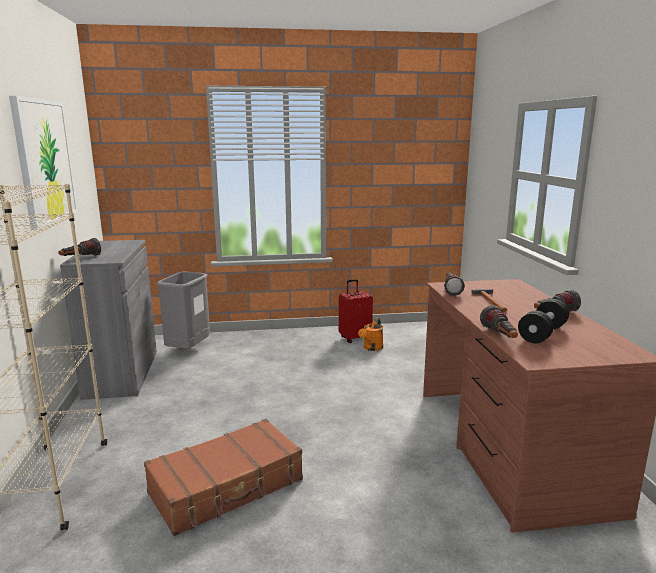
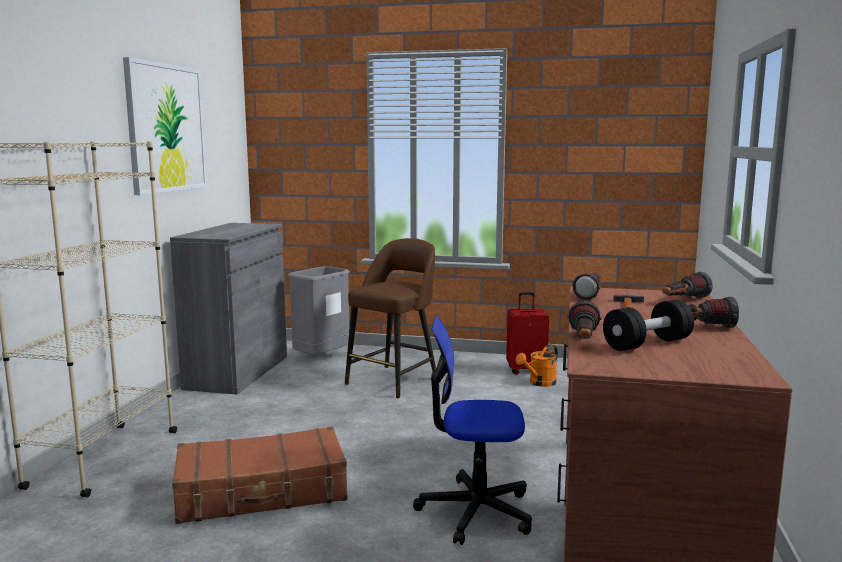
camera: 20 degrees right, 5 degrees down
(80, 258) = (195, 234): flashlight -> flashlight (683, 301)
(262, 362) = (394, 380): none -> brown stool
(401, 467) = (475, 511): none -> office chair

